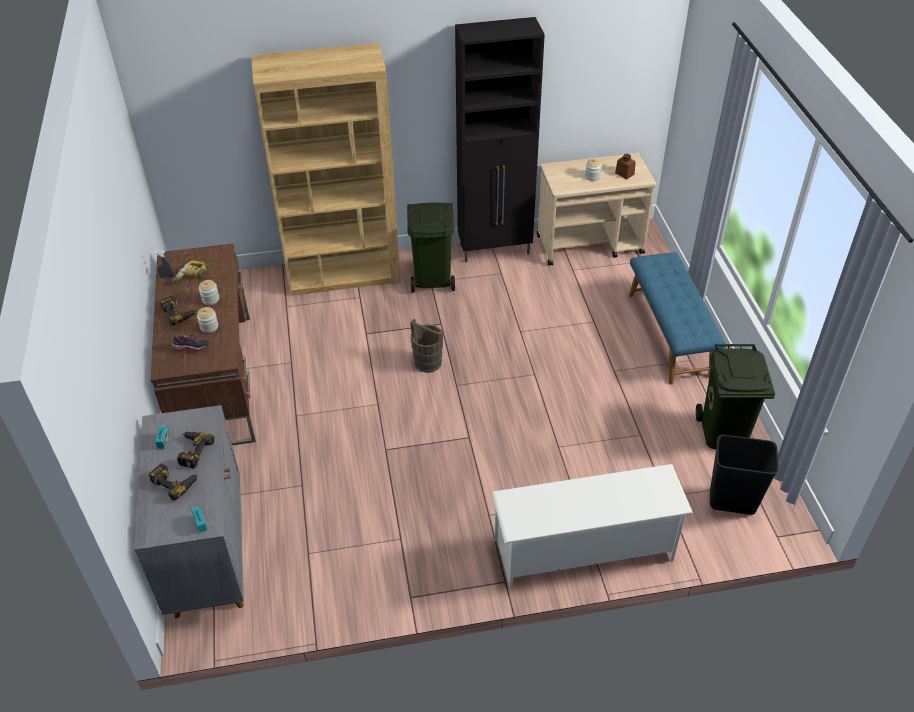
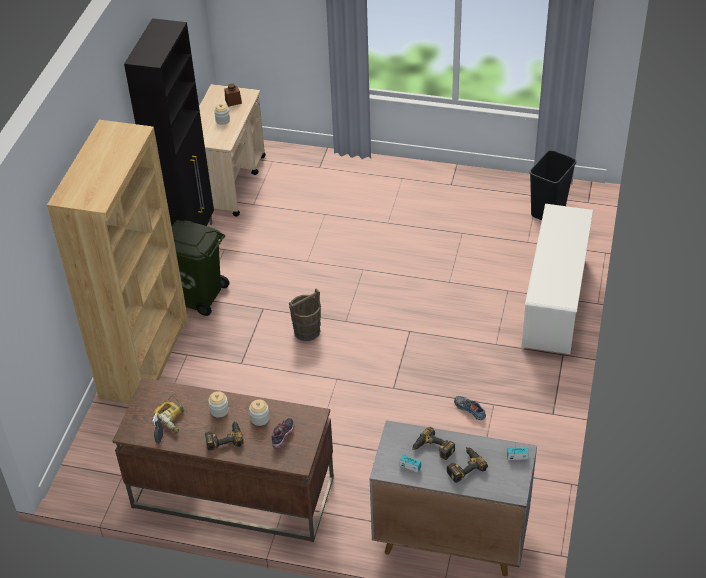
camera: 65 degrees left, 0 degrees up
(385, 520) = (470, 409): none -> shoe
(669, 334) = (368, 178): blue bench -> none
(723, 432) = (484, 190): green trash can -> none

